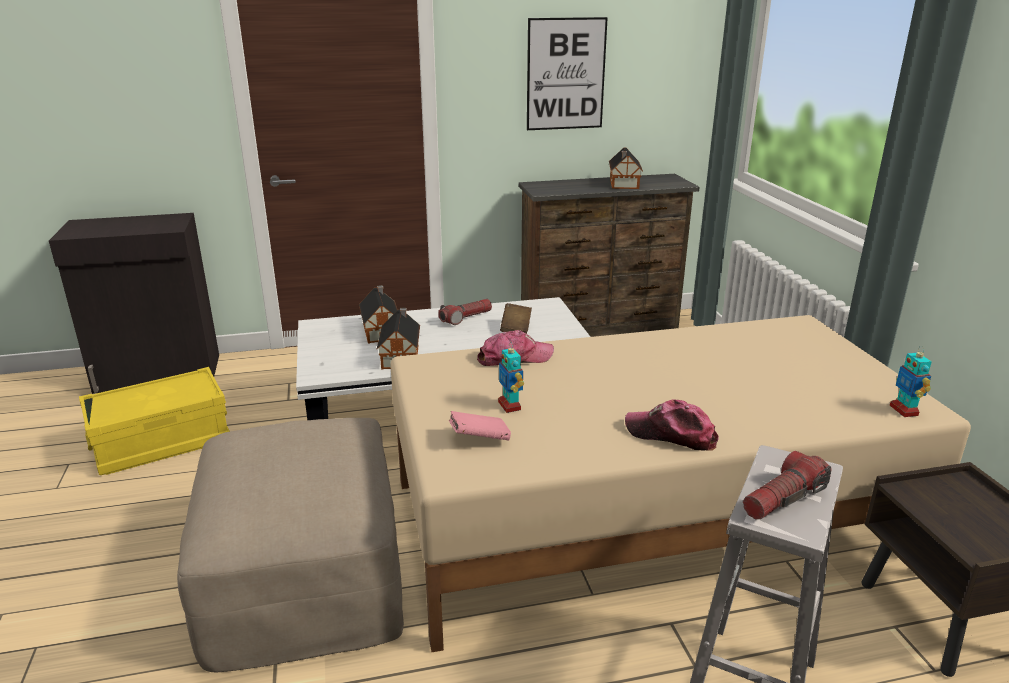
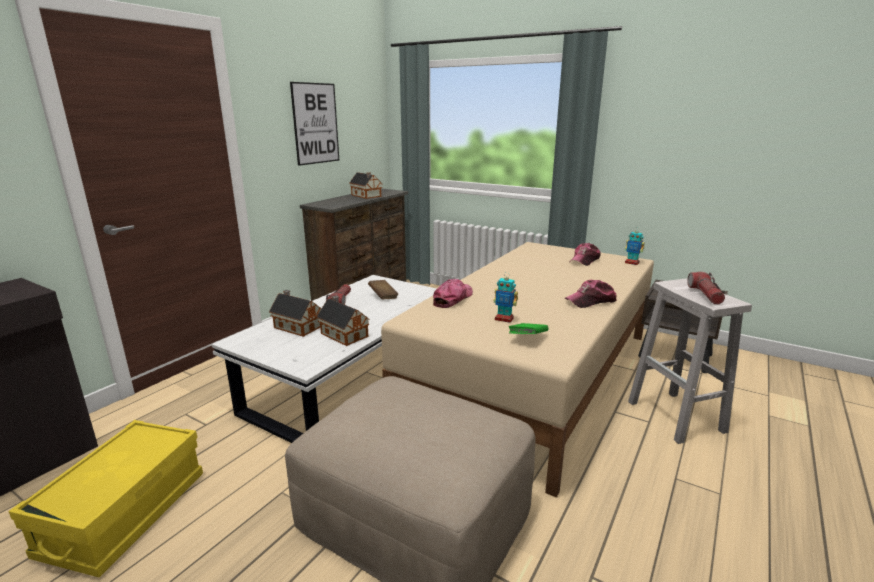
camera: 45 degrees left, 5 degrees down
(479, 439) = (527, 338): pink book -> green book
(826, 375) = (584, 260): none -> cap

